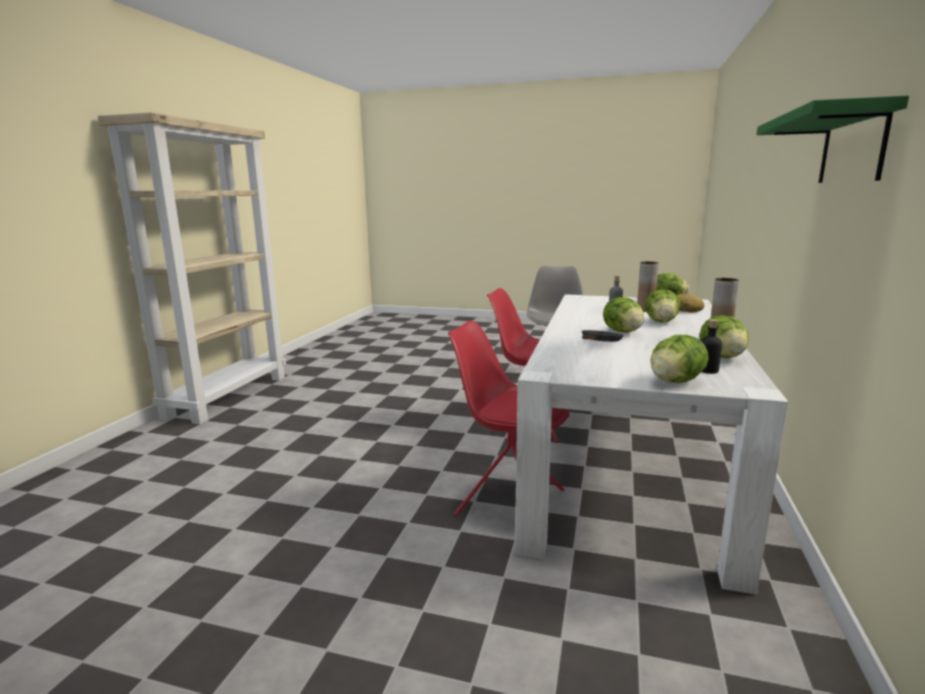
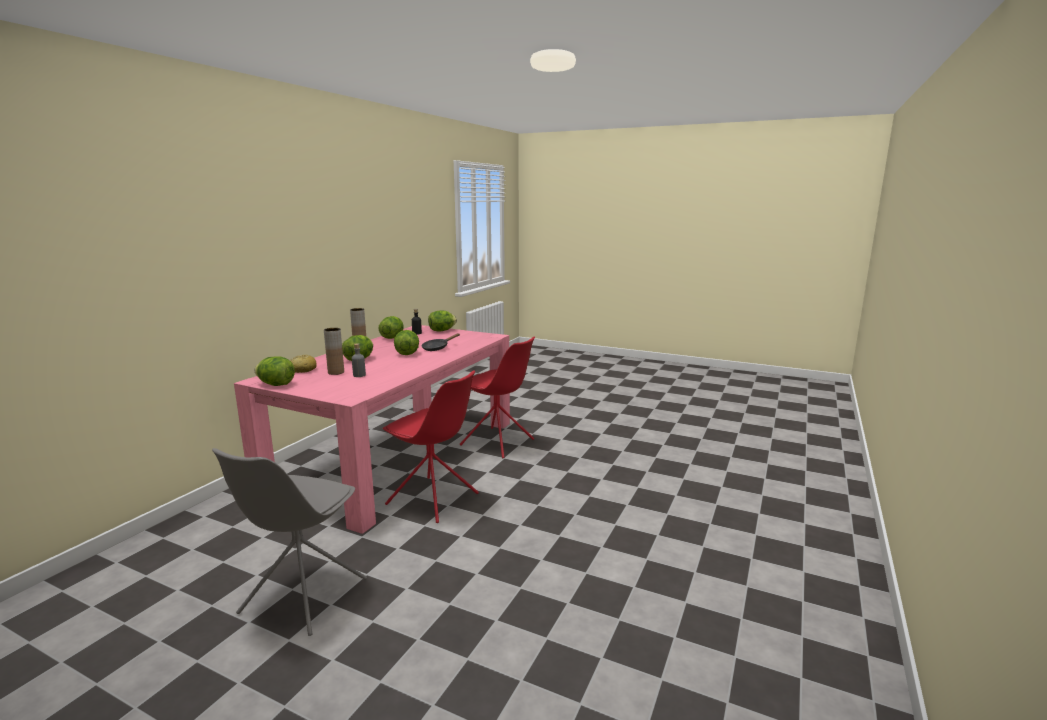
camera: 170 degrees left, 0 degrees up
(228, 396) = (842, 603): beige bookcase -> none
(627, 465) = (398, 455): white dining table -> pink dining table
(852, 147) = (344, 230): green shelf -> none

